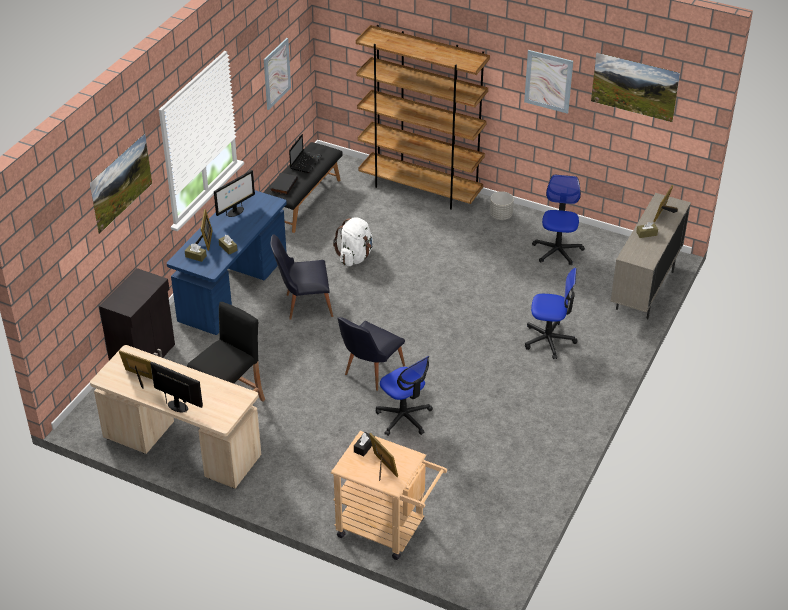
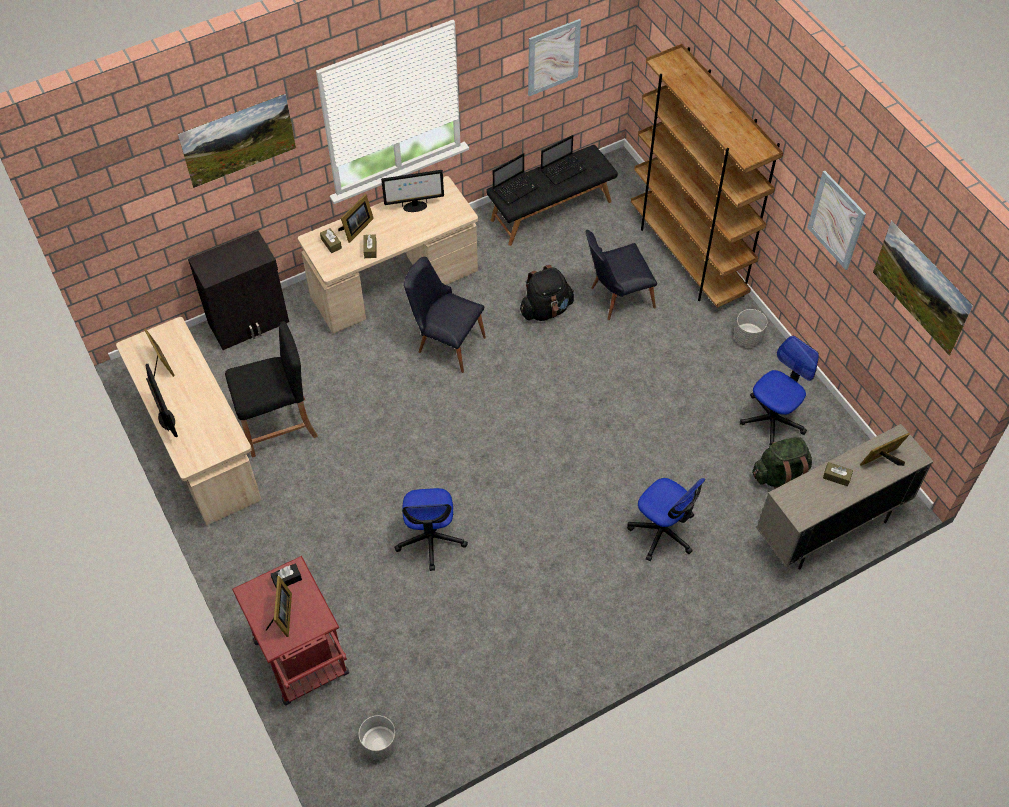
camera: 35 degrees right, 15 degrees up
(233, 289) = (394, 285): blue desk -> beige desk
(283, 185) = (516, 188): black book -> laptop
(355, 257) = (546, 309): white backpack -> black backpack
(369, 372) = (442, 463): black chair -> black chair (616, 298)
(387, 530) = (305, 664): beige cart -> red cart
(483, 546) = (379, 745): none -> grey planter
(590, 278) = (780, 476): none -> green backpack

